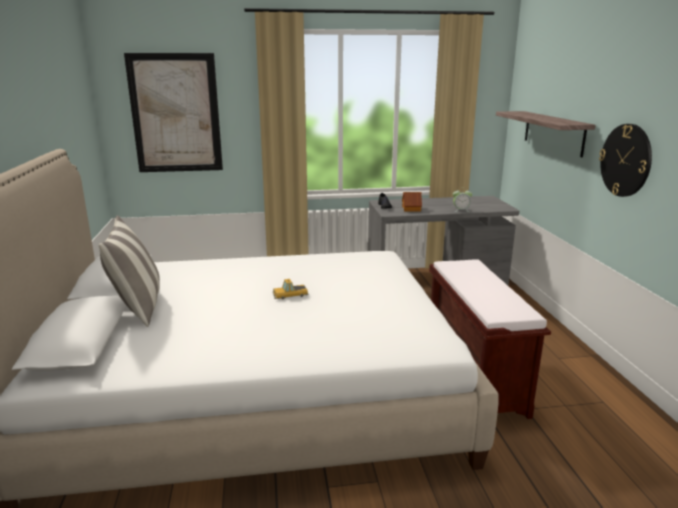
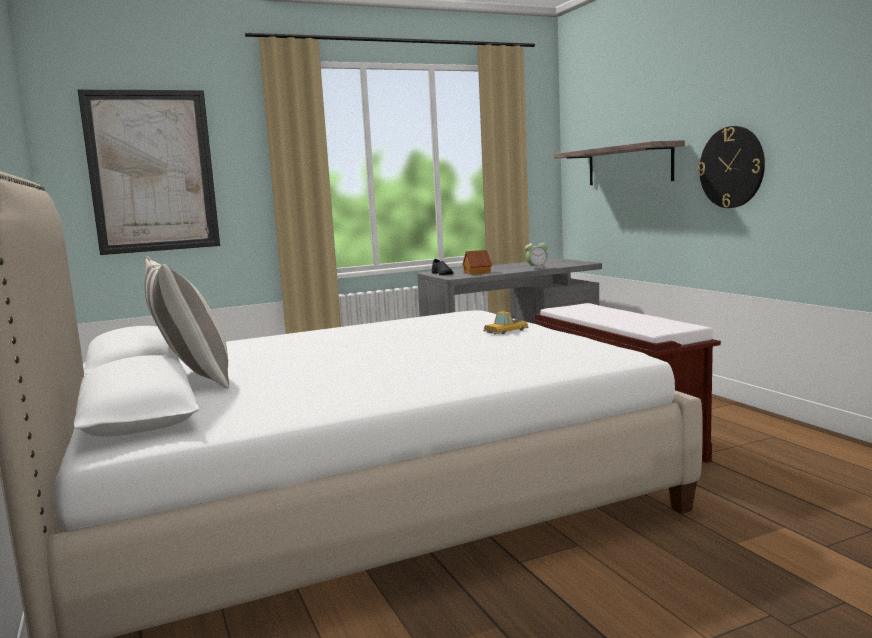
camera: 15 degrees left, 10 degrees down
(289, 294) = (393, 346): toy car -> toy car (505, 331)

